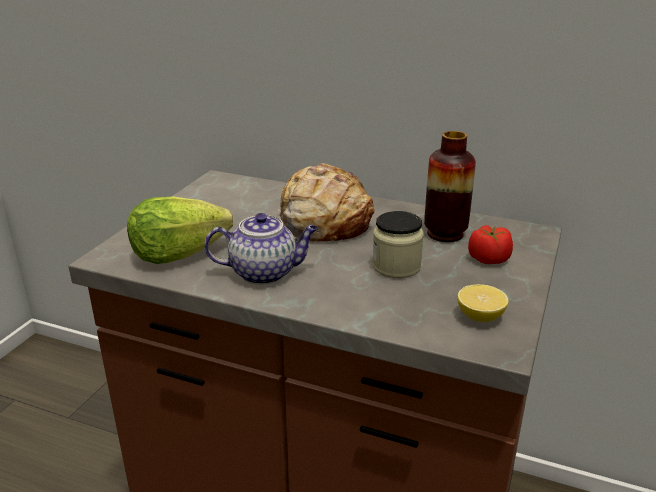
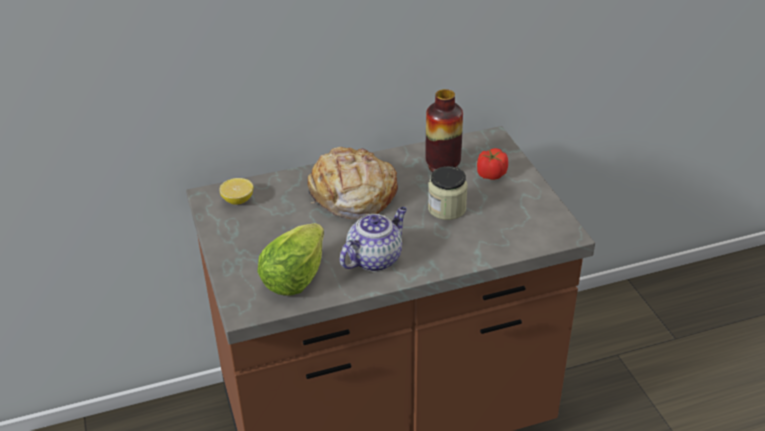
camera: 40 degrees left, 10 degrees up
(480, 317) = (534, 220): lemon -> lemon (238, 200)

